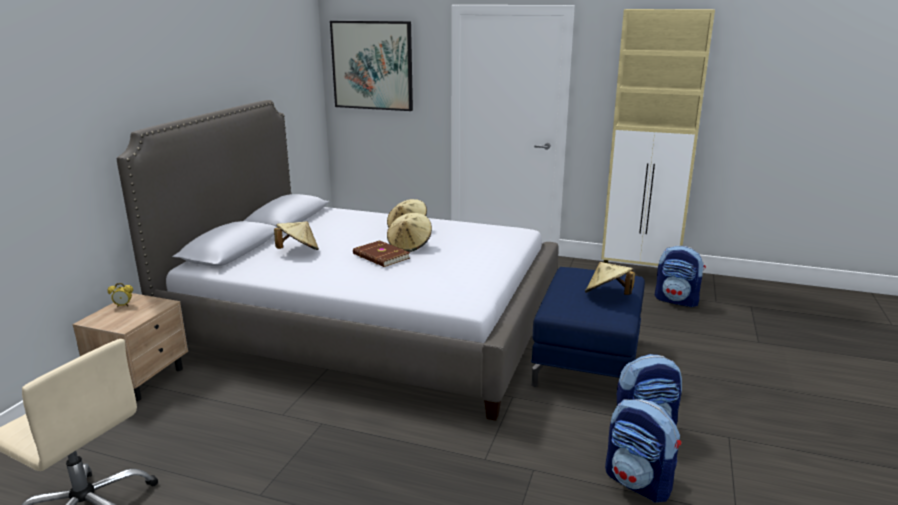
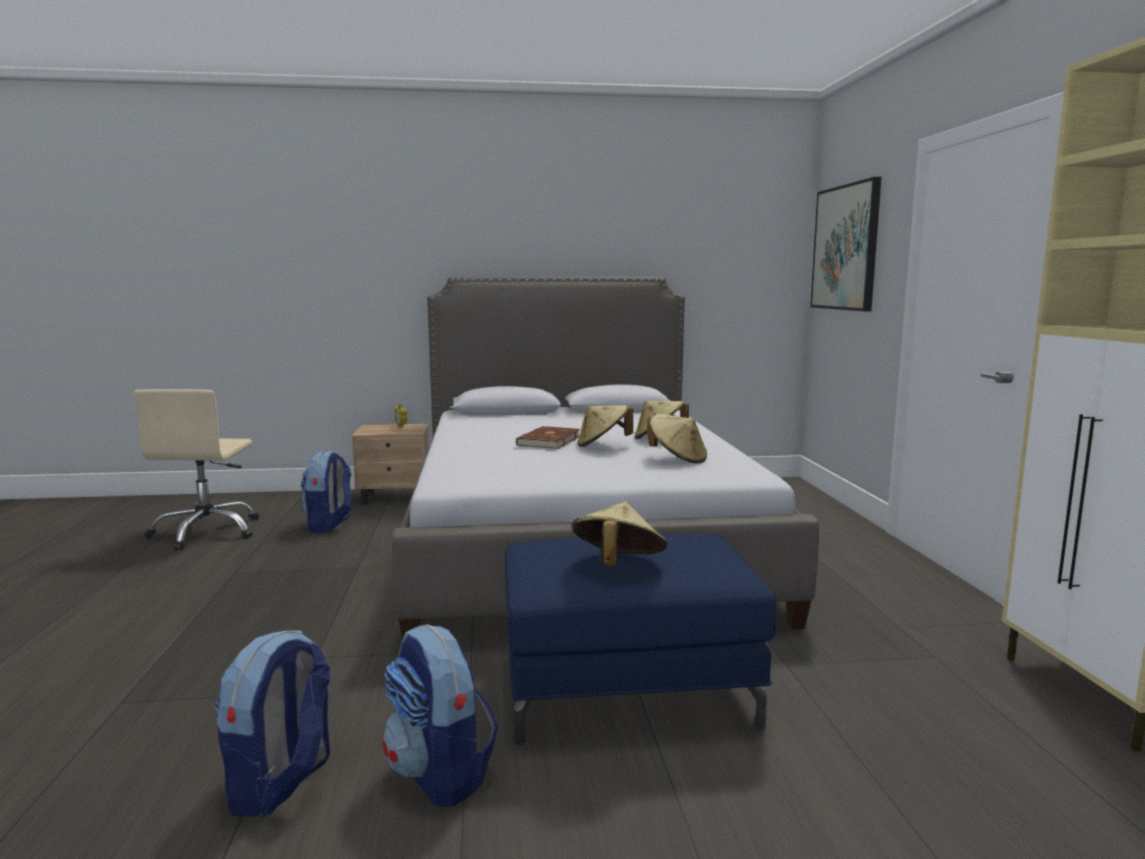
camera: 65 degrees right, 10 degrees down
(298, 251) = (530, 423): beige hat -> beige hat (677, 459)
(677, 300) = (1036, 764): backpack -> backpack (329, 525)

